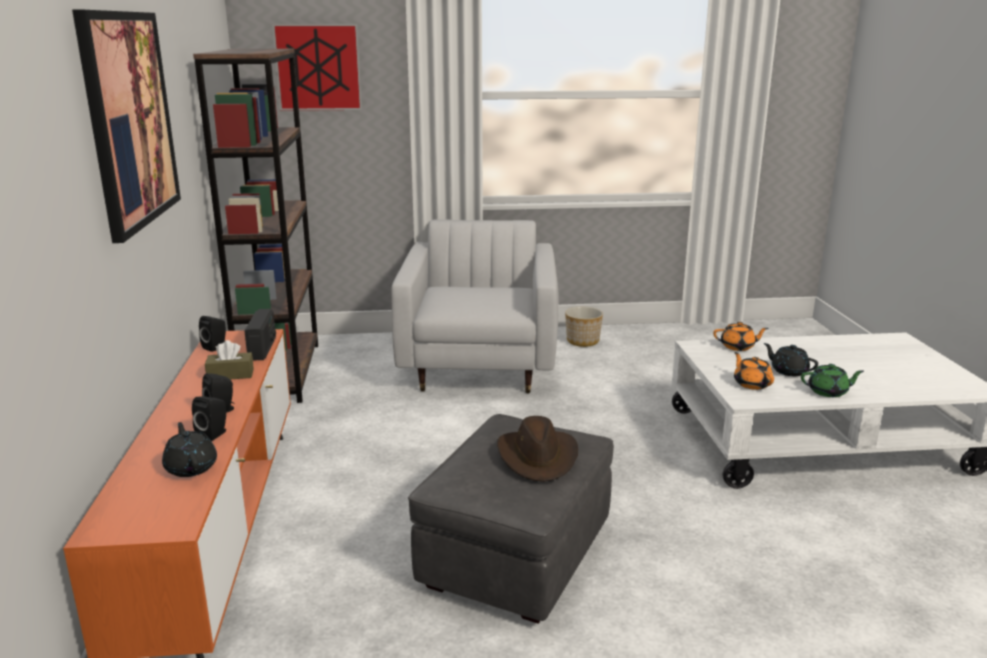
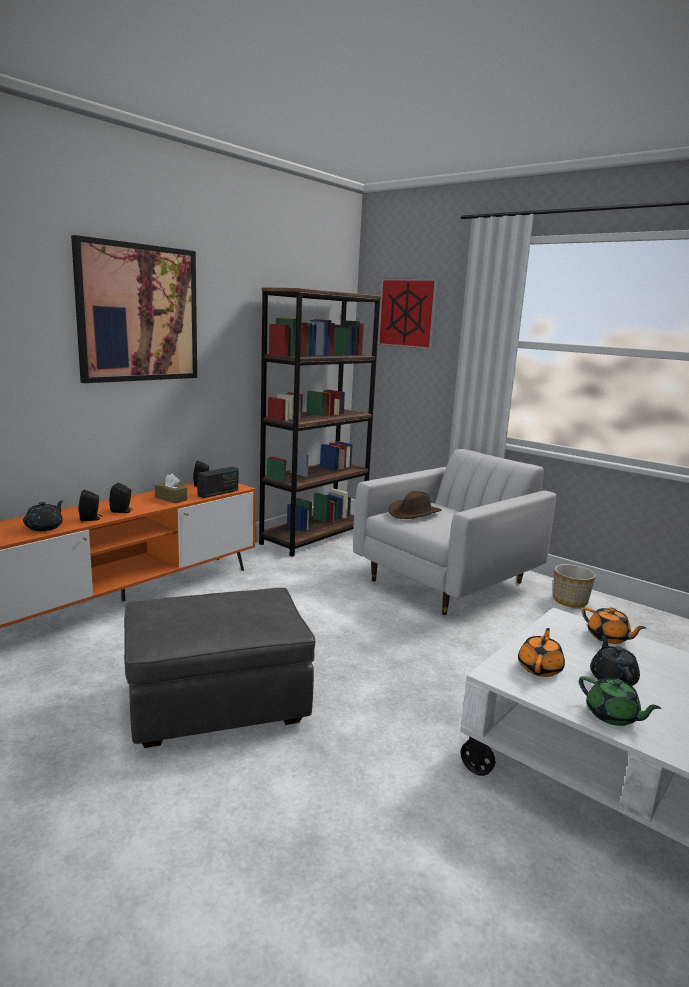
camera: 45 degrees right, 5 degrees down
(538, 457) = (229, 618): brown hat -> brown hat (414, 513)

